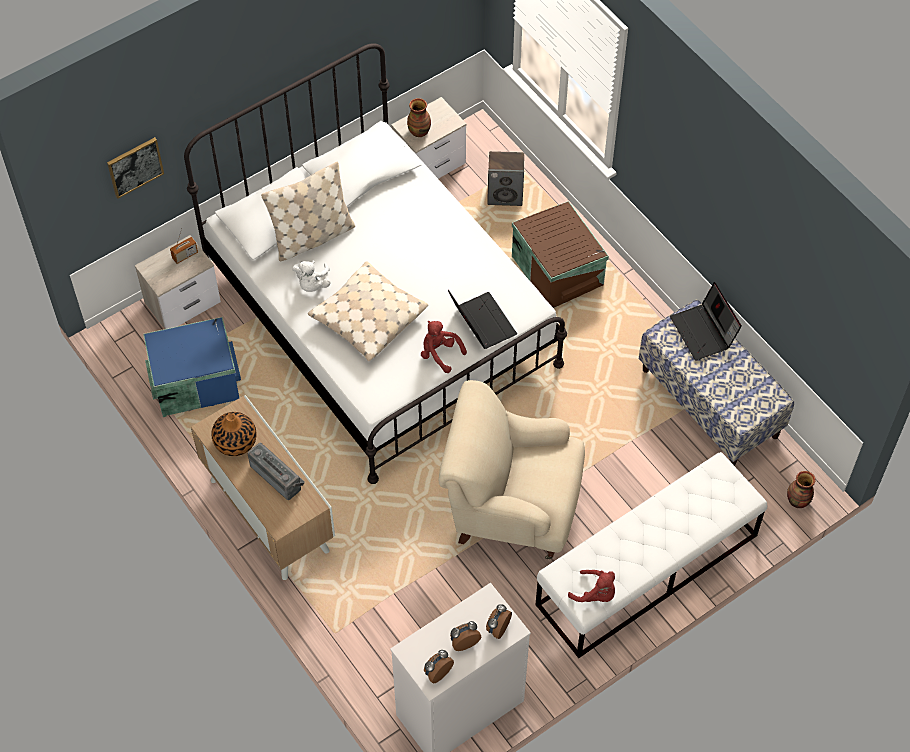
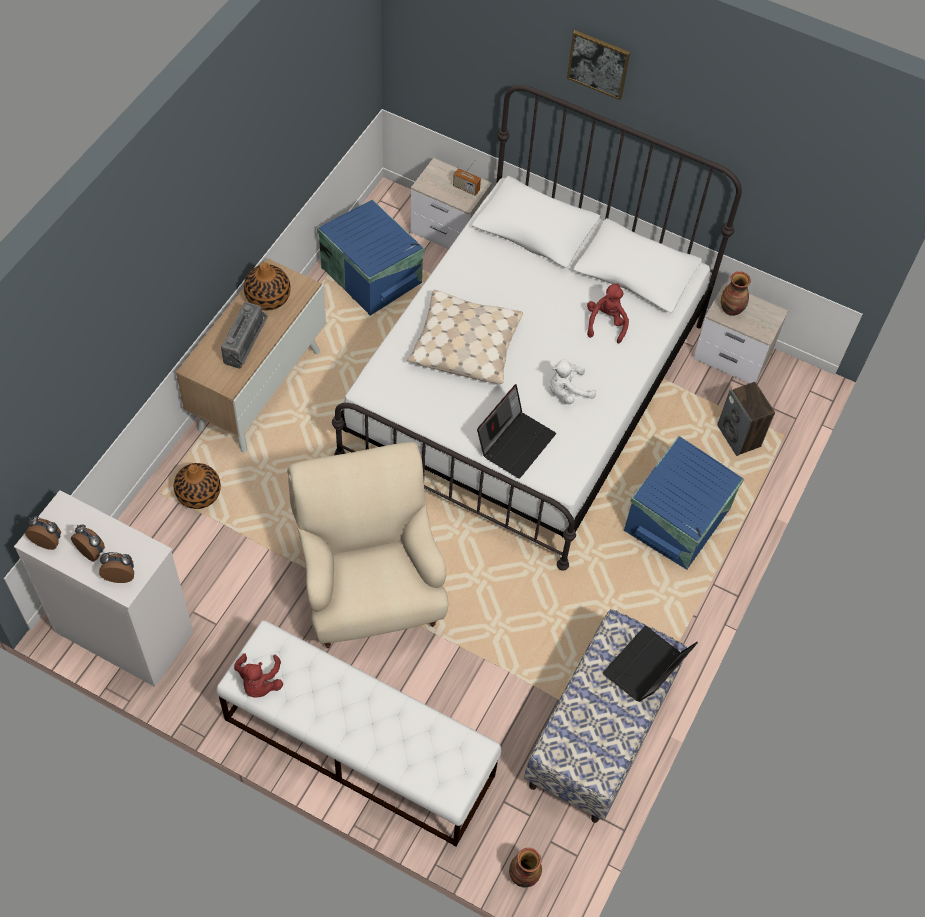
camera: 60 degrees right, 0 degrees up
(135, 167) = (466, 62): picture -> picture (598, 64)
(312, 236) = (532, 263): beige pillow -> none
(312, 284) = (478, 285): white plush toy -> white plush toy (567, 392)
(352, 602) = (198, 493): none -> vase
(440, 354) = (458, 421): red plush toy -> red plush toy (606, 323)
(558, 269) = (679, 520): brown storage box -> blue storage box

